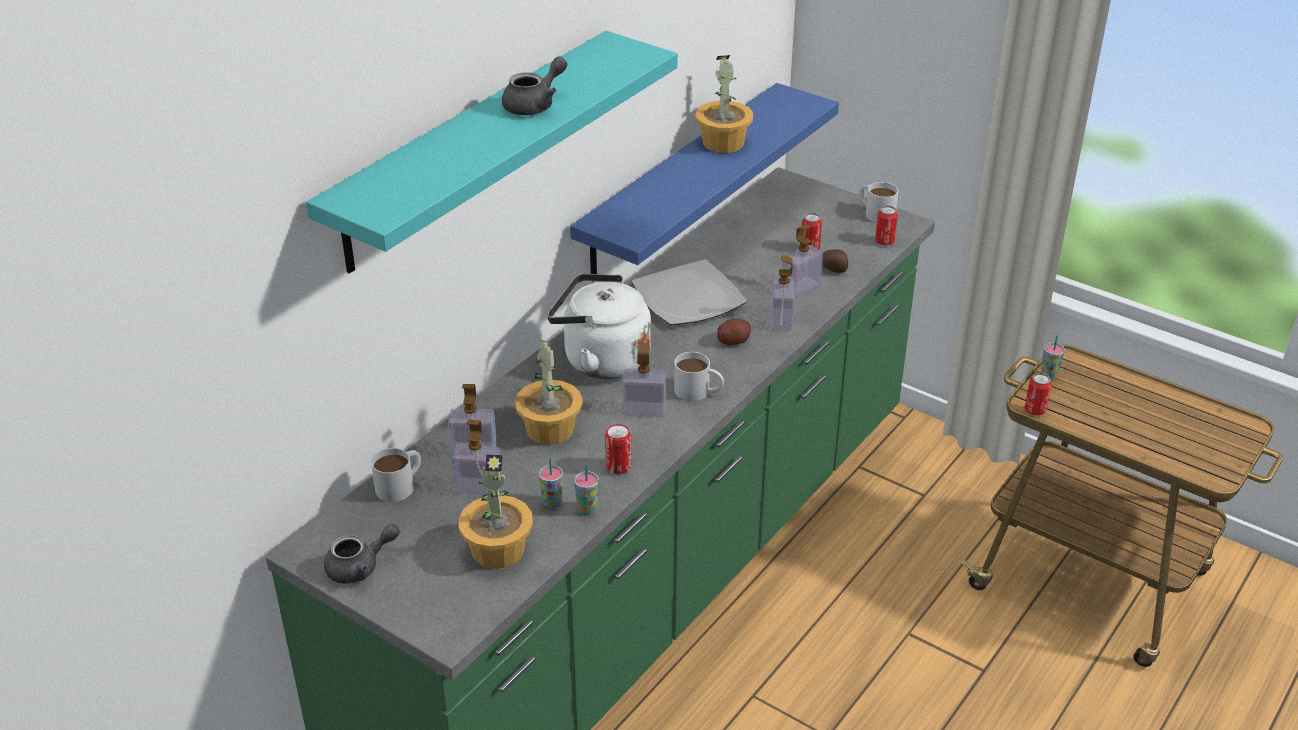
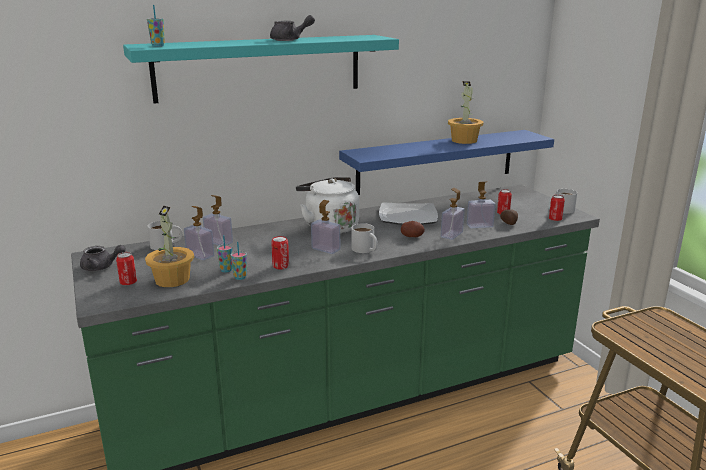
camera: 30 degrees right, 15 degrees down
(549, 429) = (266, 244): potted plant -> none
(1035, 410) = (610, 332): can -> can (128, 283)
(1049, 375) = (637, 318): cup -> cup (158, 46)

